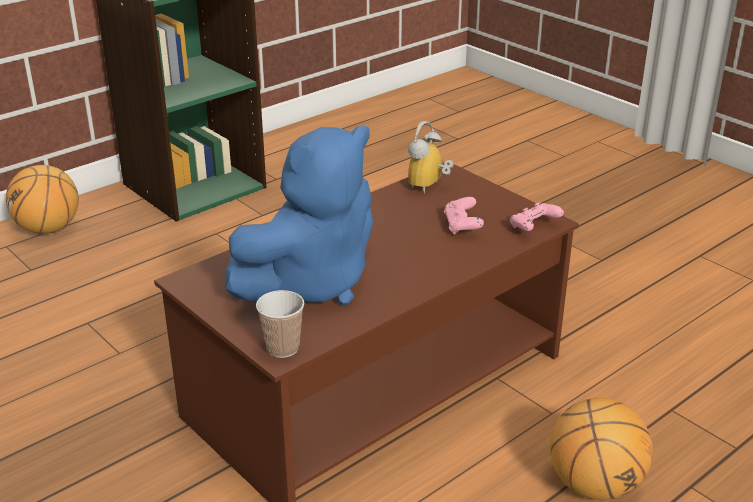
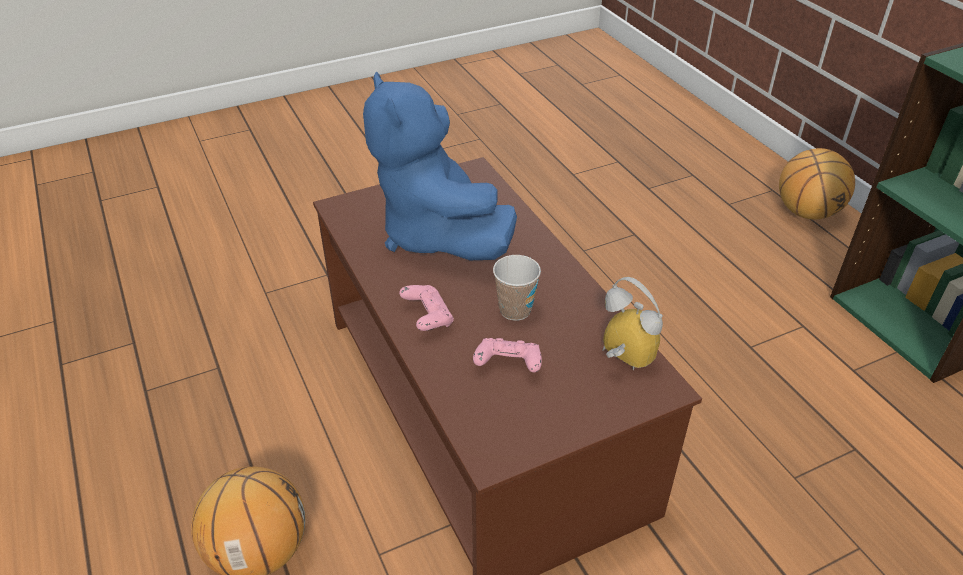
camera: 105 degrees right, 10 degrees up
(282, 348) = (346, 208): cup -> cup (515, 310)
(533, 228) = (480, 433): pink game controller -> pink game controller (427, 318)

